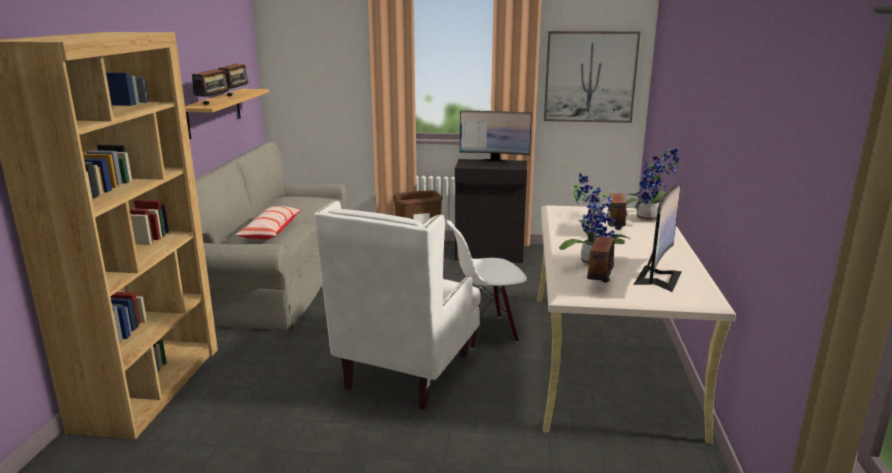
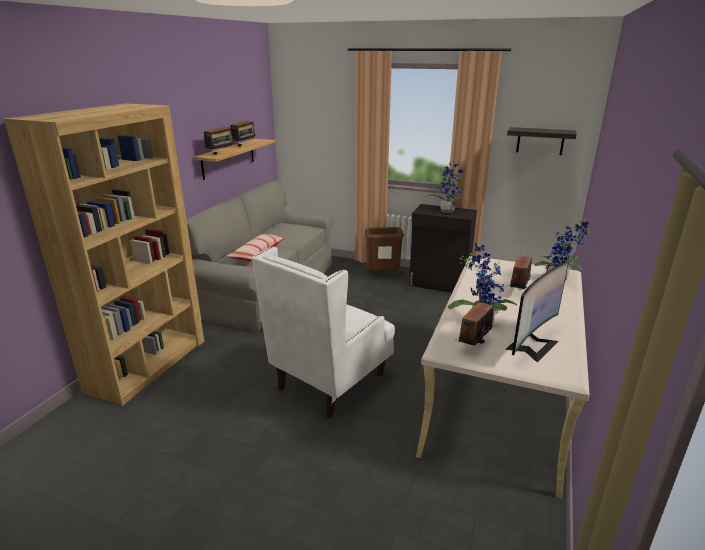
camera: 15 degrees right, 5 degrees up
(485, 331) = (406, 355): white chair -> none
(494, 163) = (447, 210): monitor -> potted plant
(590, 77) = (540, 141): picture -> shelf

